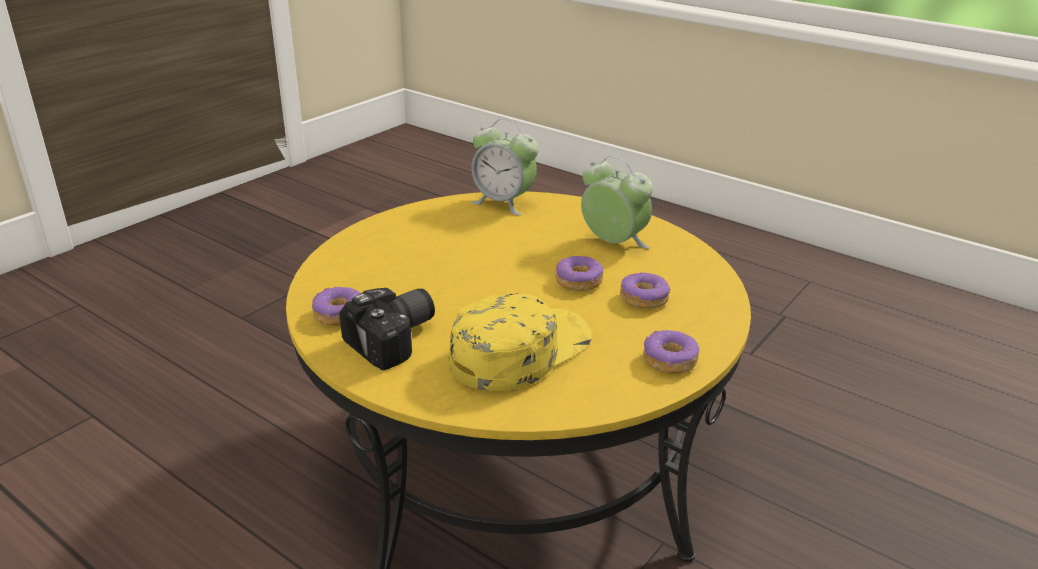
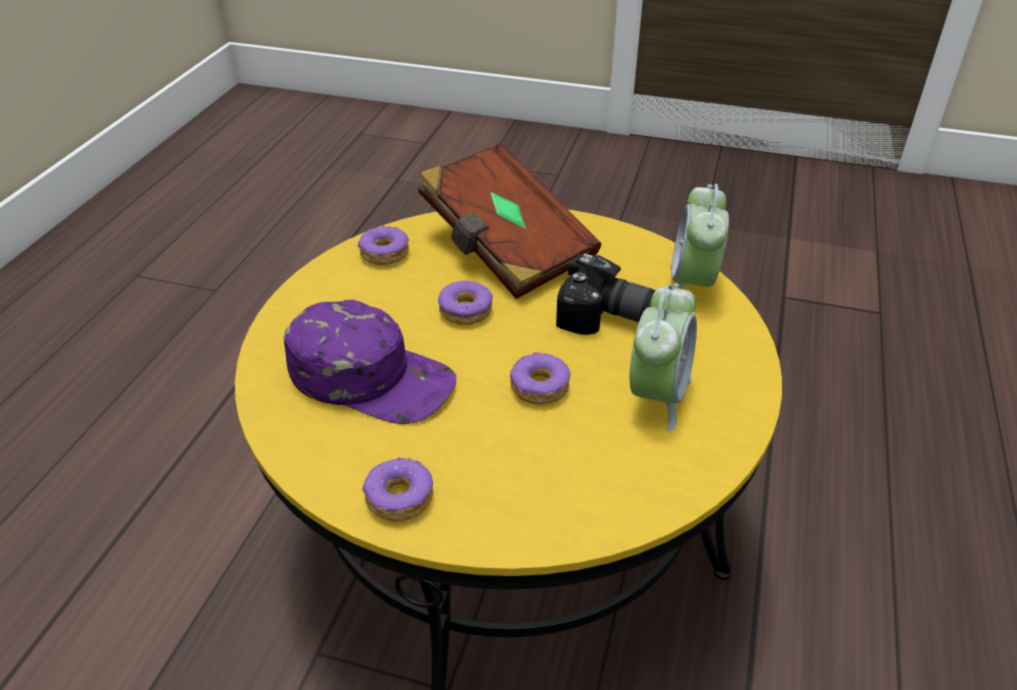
camera: 70 degrees right, 10 degrees up
(390, 257) = (506, 248): none -> brown book
(396, 340) = (356, 297): camera -> camera (605, 318)
(519, 350) = (371, 376): yellow cap -> purple cap
(644, 298) = (531, 450): donut -> donut (466, 311)

